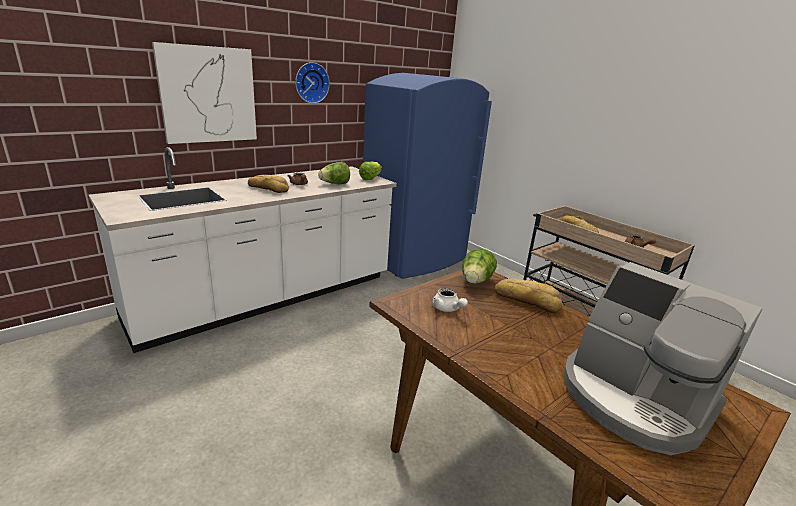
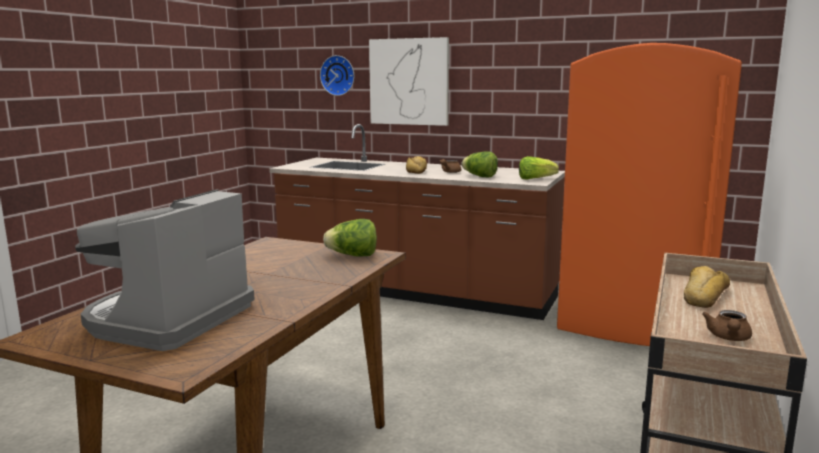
camera: 65 degrees right, 10 degrees down
(268, 298) = (414, 291): white counter -> brown counter
(311, 83) = (516, 67): wall clock -> wall clock (338, 75)
(414, 258) = (634, 324): blue fridge -> orange fridge
(447, 309) = (278, 254): white teapot -> none
(527, 300) = (336, 275): bread -> none

